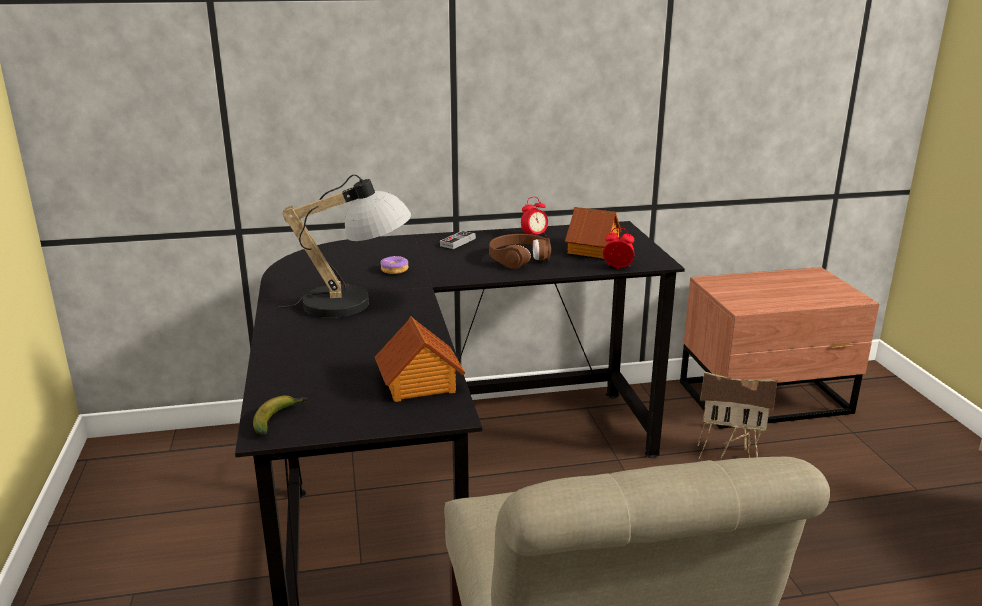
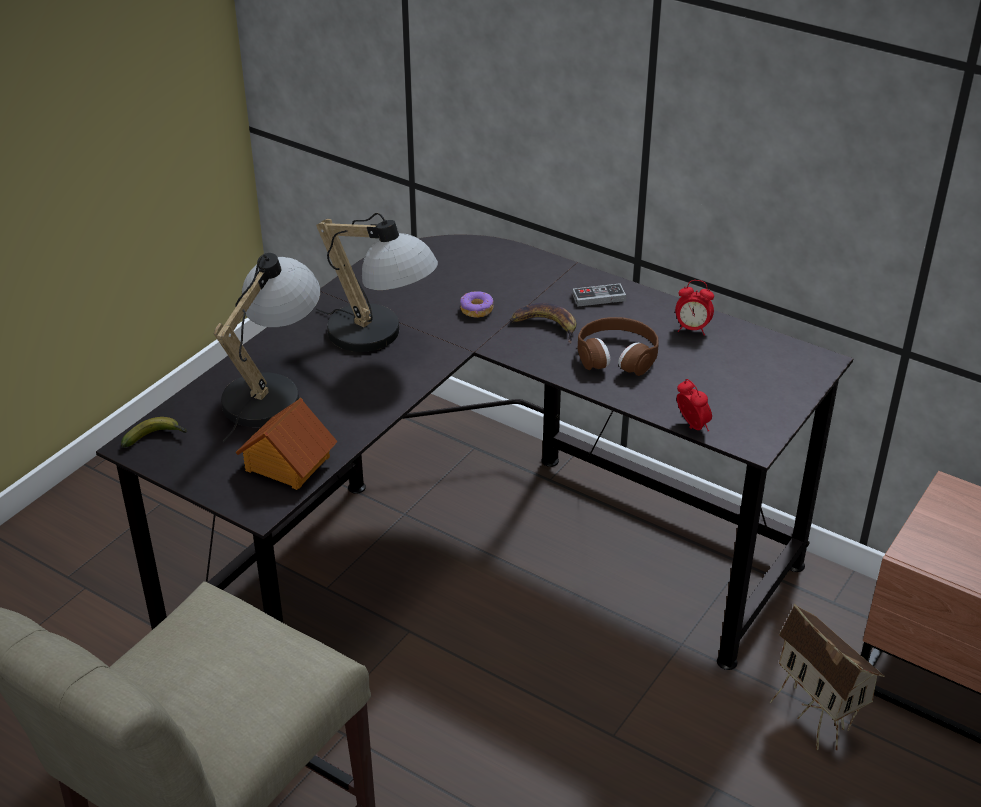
camera: 45 degrees right, 15 degrees up
(327, 355) = (272, 390): none -> table lamp
(452, 262) = (546, 326): none -> banana
(592, 249) = (718, 382): toy house -> none

